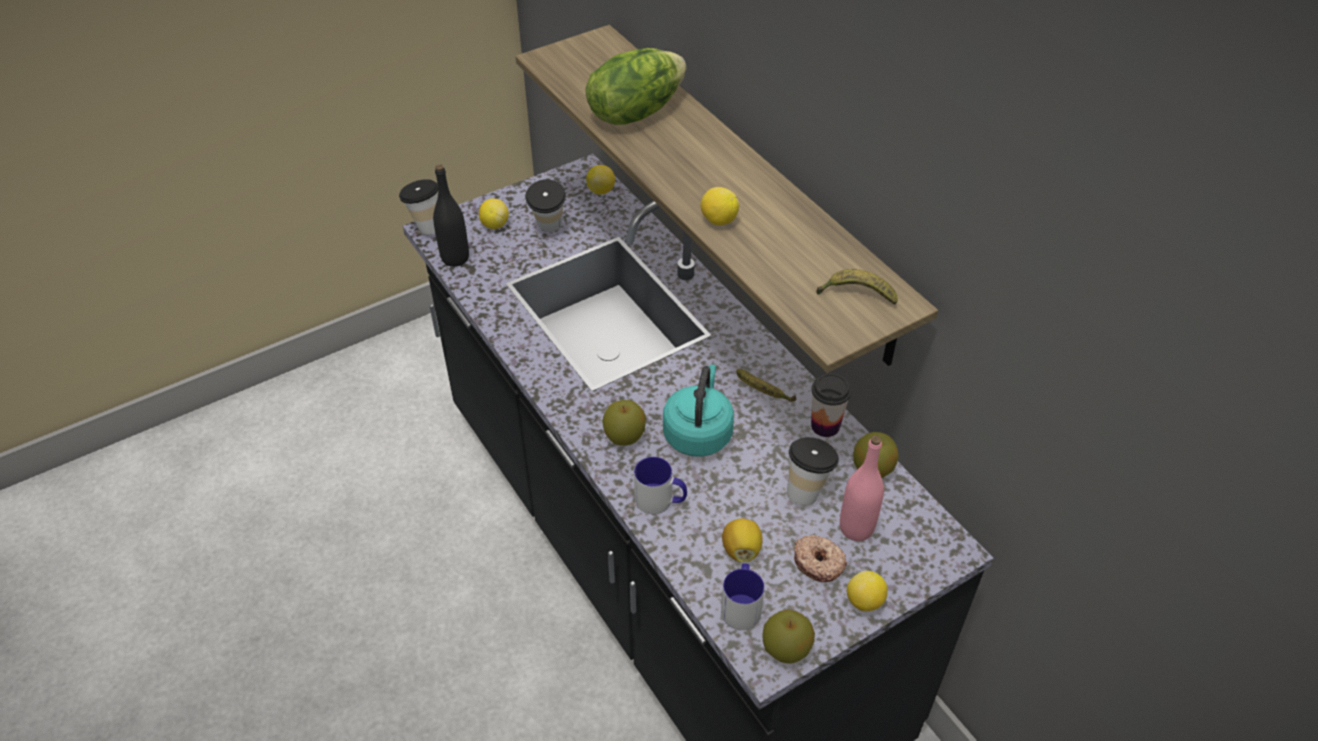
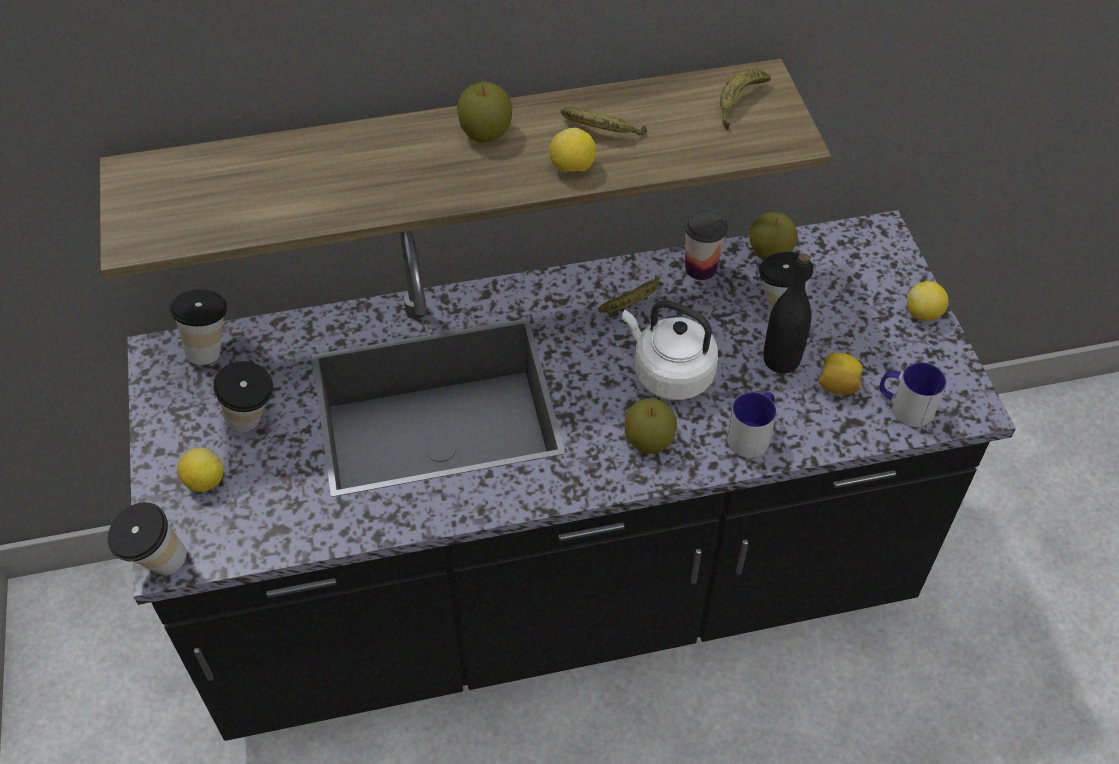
camera: 70 degrees left, 5 degrees up
(455, 258) = (246, 543): black bottle -> black bottle (781, 360)
(601, 190) = (211, 348): lemon -> cup
(635, 111) = (319, 182): lettuce -> none
(698, 432) = (669, 373): turquoise kettle -> white kettle
(769, 226) = (601, 132): none -> banana
(786, 649) = (962, 389): apple -> apple (485, 133)
(818, 562) = (869, 331): donut -> none
(856, 528) = (837, 290): pink bottle -> none

